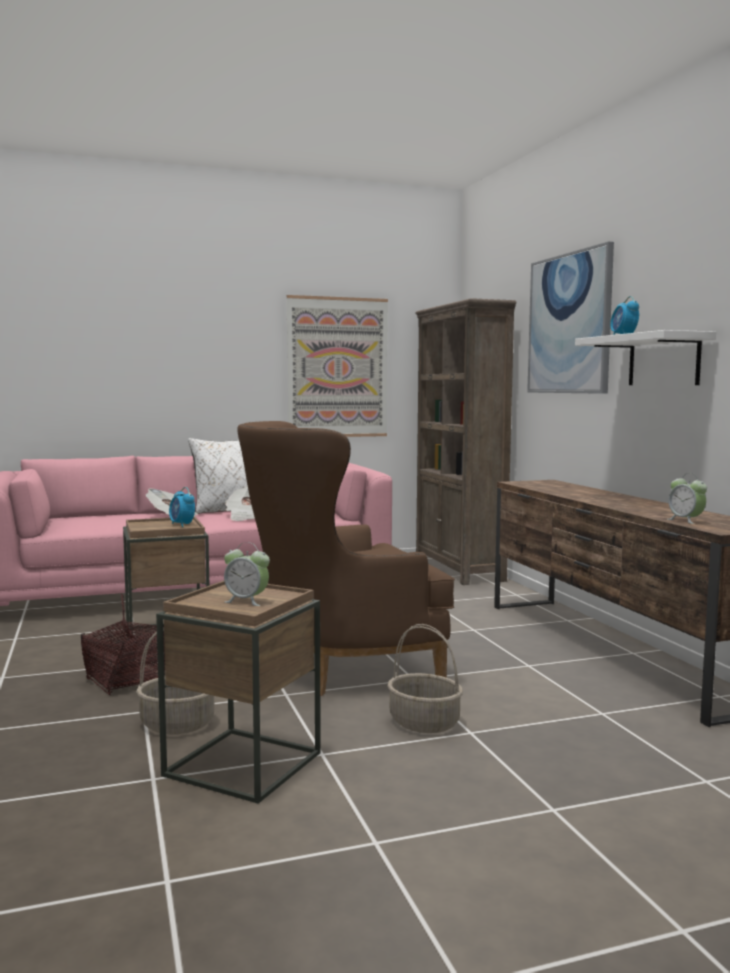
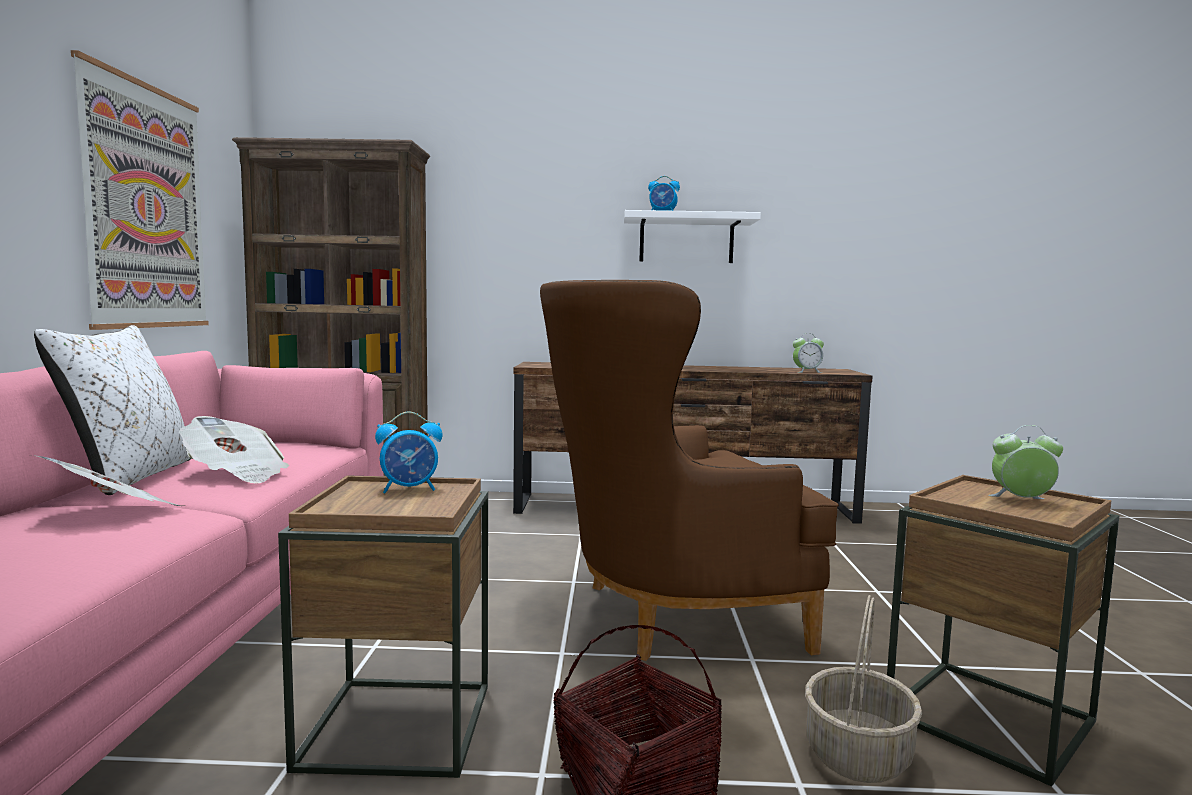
camera: 70 degrees left, 0 degrees up
(246, 601) = (1021, 500): alarm clock -> alarm clock turned 120 degrees counterclockwise
(338, 667) = (665, 614): brown armchair -> brown armchair turned 75 degrees clockwise
(425, 722) = (852, 603): basket -> none
(569, 324) = (532, 193): picture -> none

